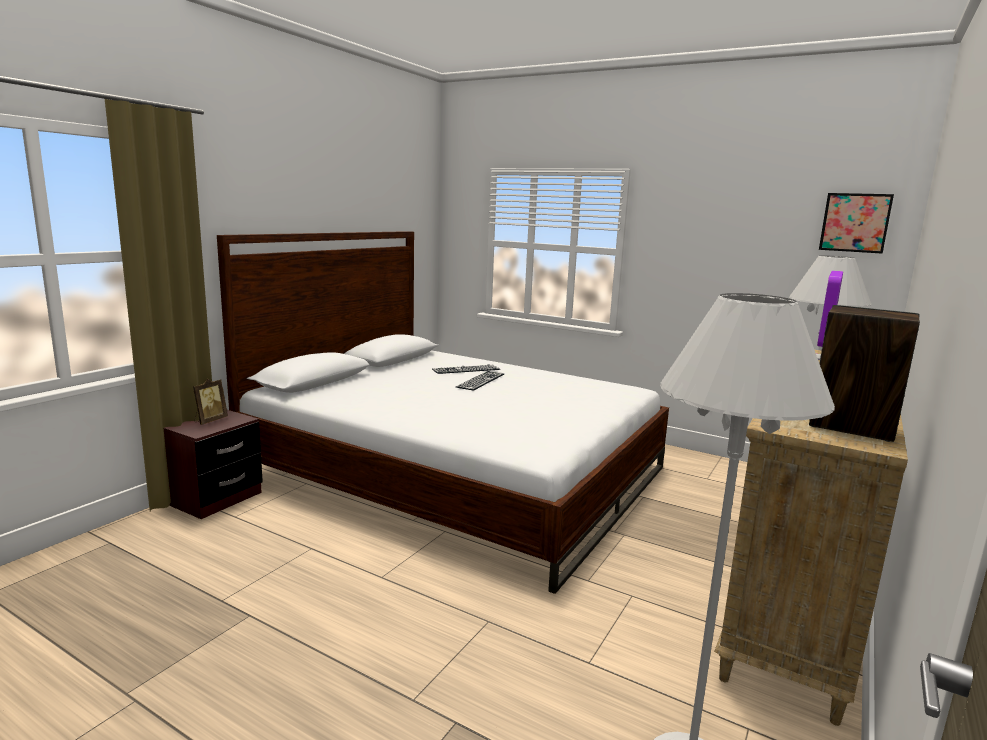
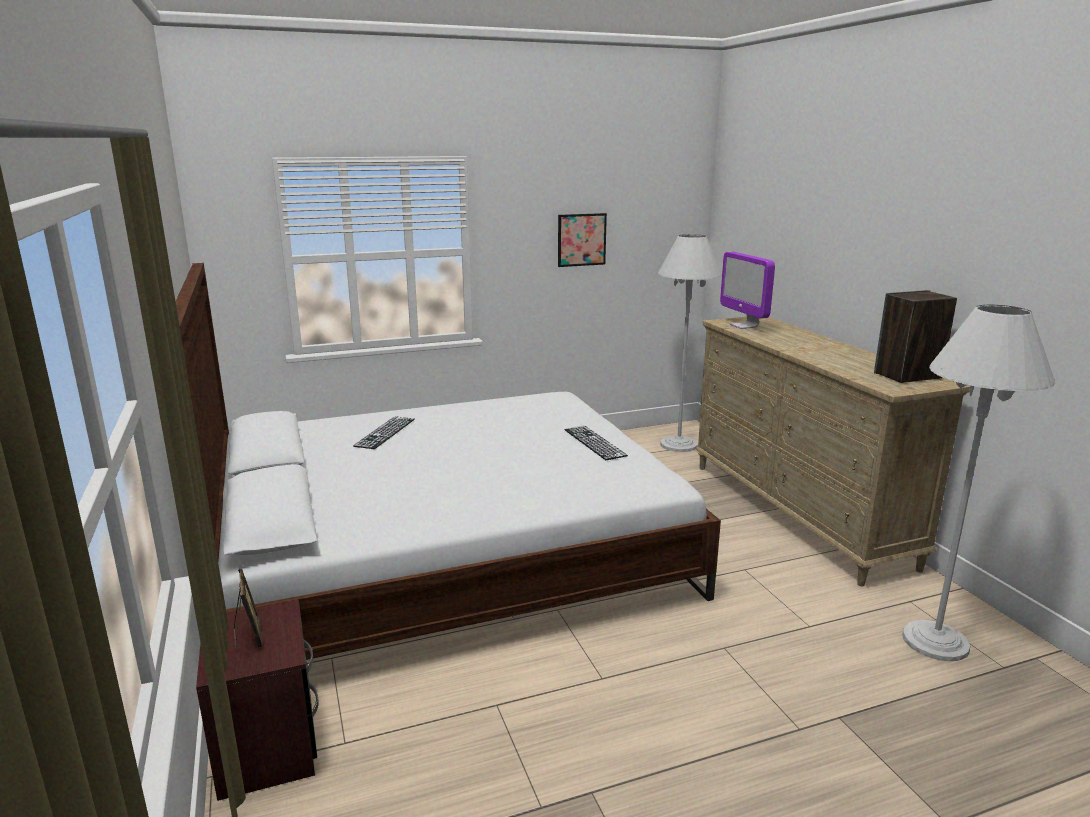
camera: 50 degrees left, 5 degrees up
(481, 380) = (437, 438): keyboard -> keyboard (594, 442)
(855, 222) = (670, 201): picture -> picture (581, 240)

